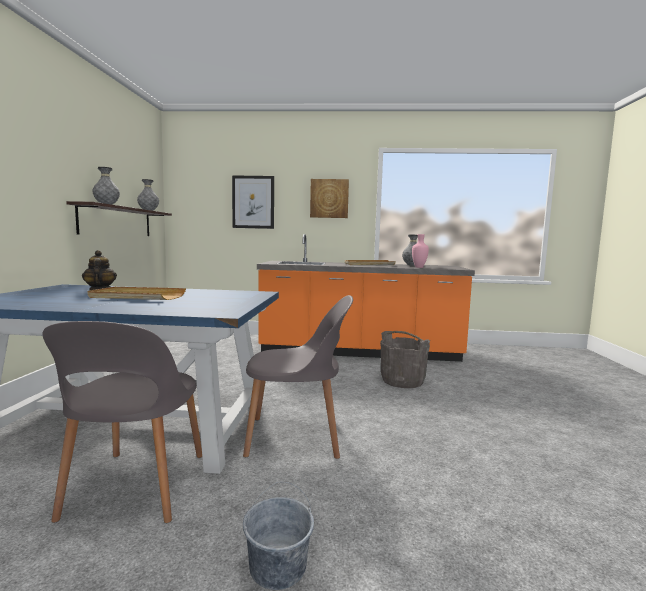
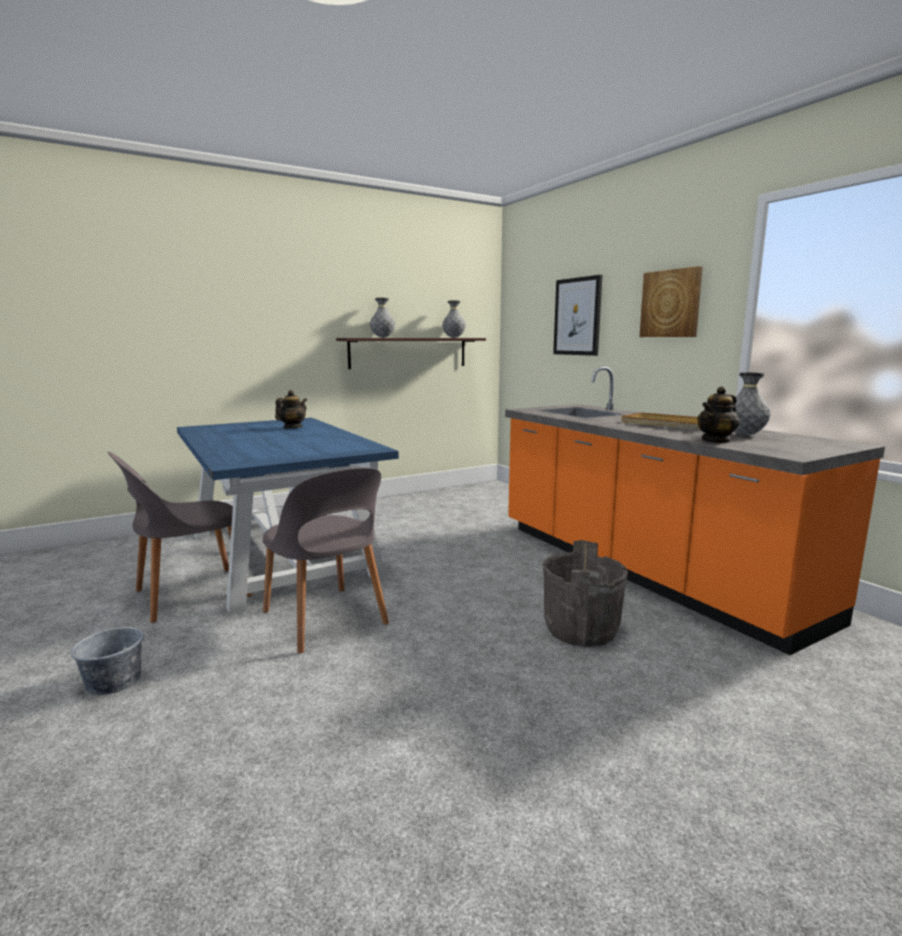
camera: 55 degrees right, 5 degrees up
(137, 297) = (278, 437): beige tray -> none
(419, 267) = (716, 441): pink vase -> teapot

